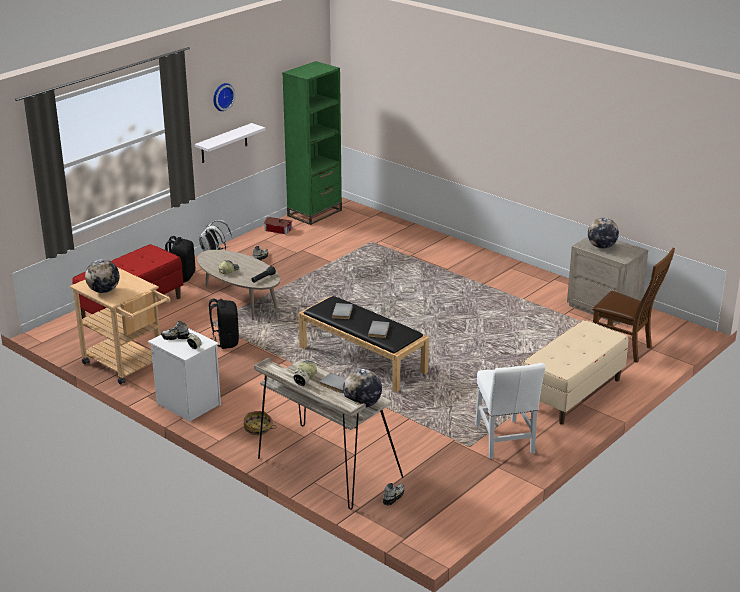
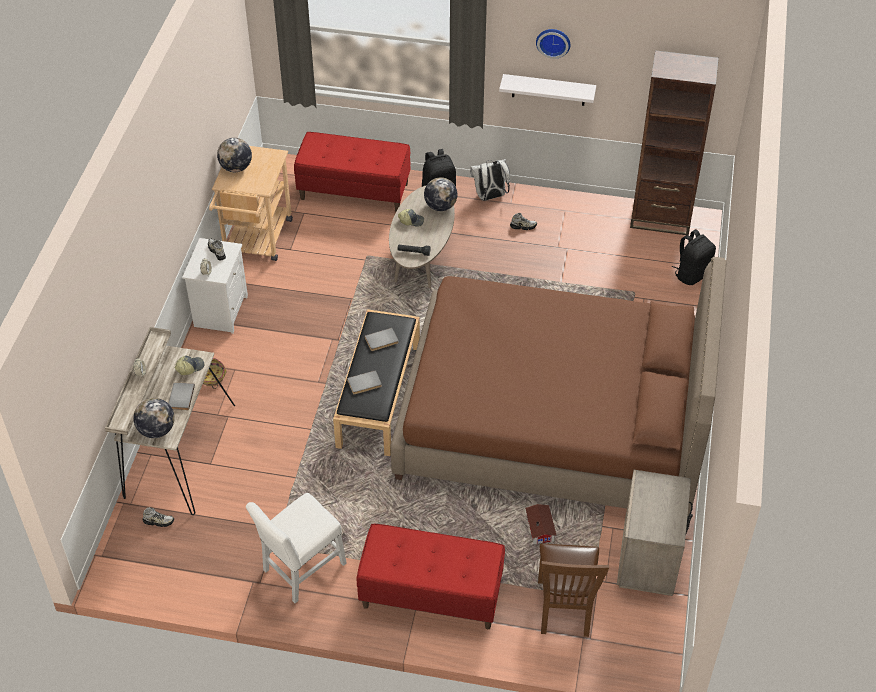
camera: 60 degrees right, 20 degrees up
(225, 341) = (341, 282): black backpack -> black backpack (692, 274)
(278, 229) = (597, 208): toy house -> toy house (540, 527)
(314, 213) = (661, 218): green bookcase -> brown bookcase
(457, 303) = (552, 421): none -> brown bed
(572, 393) = (431, 595): beige bench -> red bench
(601, 246) = (654, 498): globe -> globe (440, 206)

